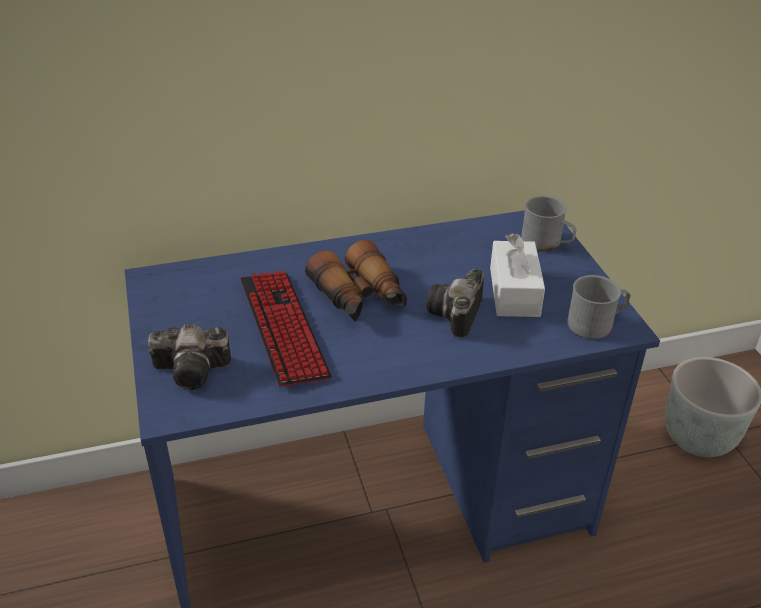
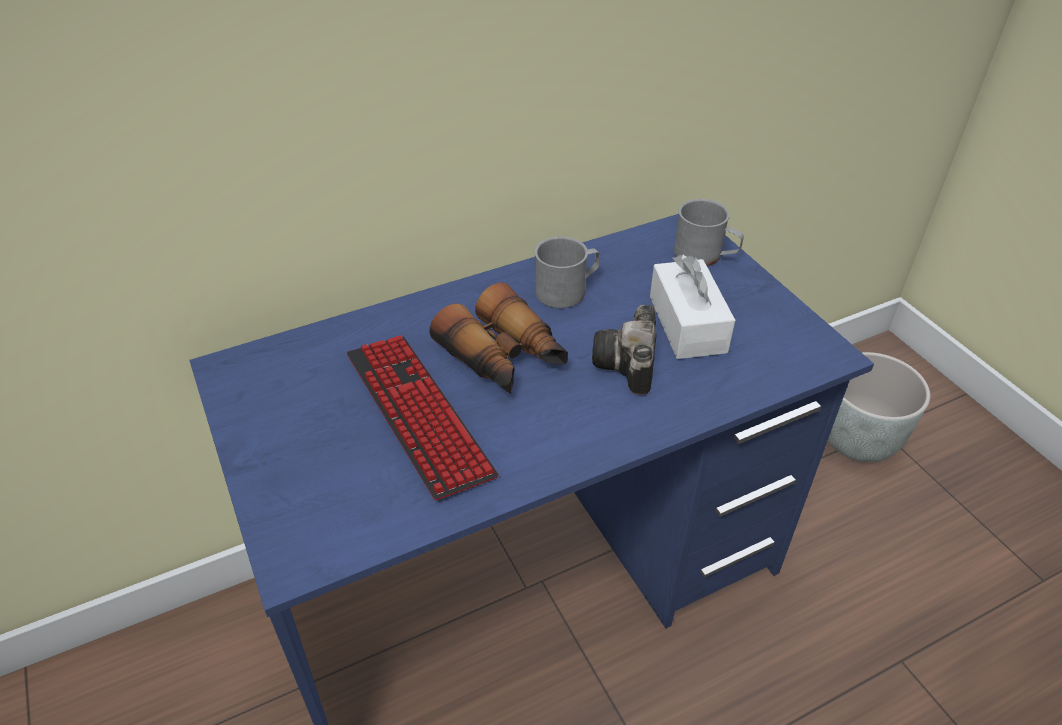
camera: 10 degrees left, 5 degrees up
(195, 370) = (317, 493): camera -> none
(596, 323) = (795, 352): grey mug -> grey mug (567, 290)

